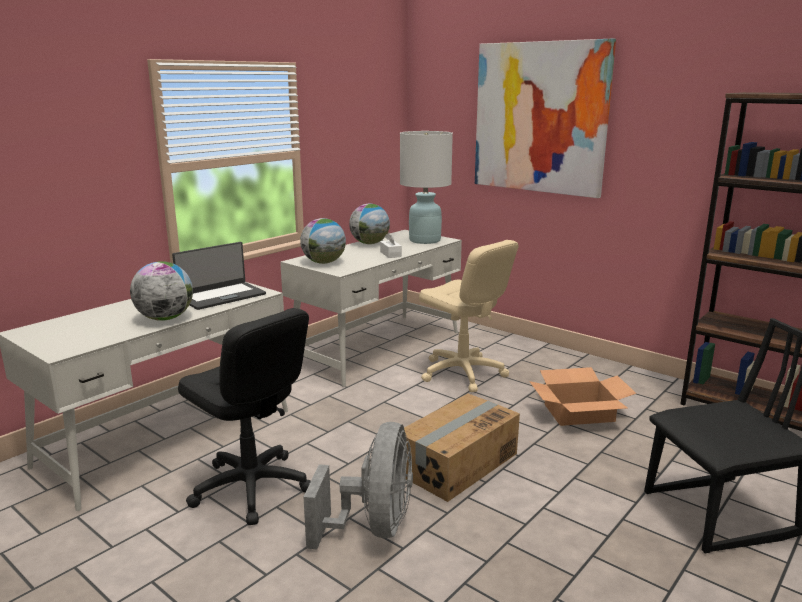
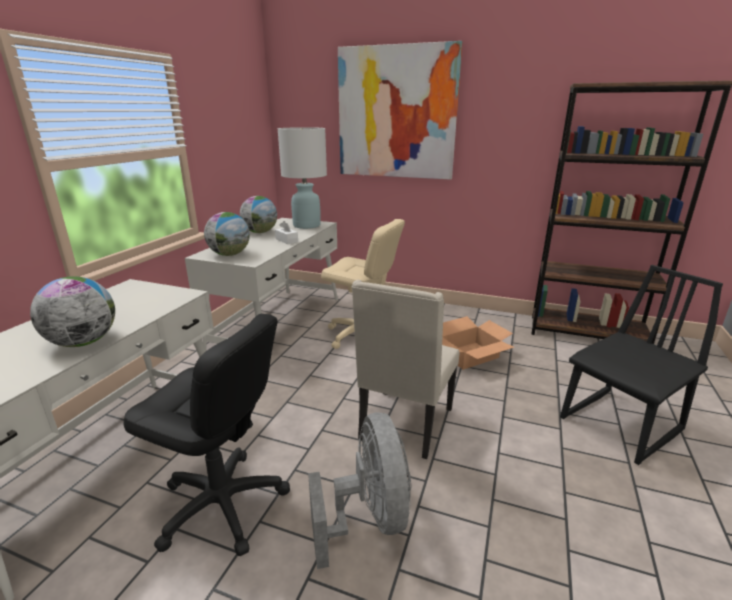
camera: 20 degrees left, 5 degrees up
(221, 296) = (141, 304): laptop -> none
(456, 463) = (404, 424): cardboard box -> beige chair

